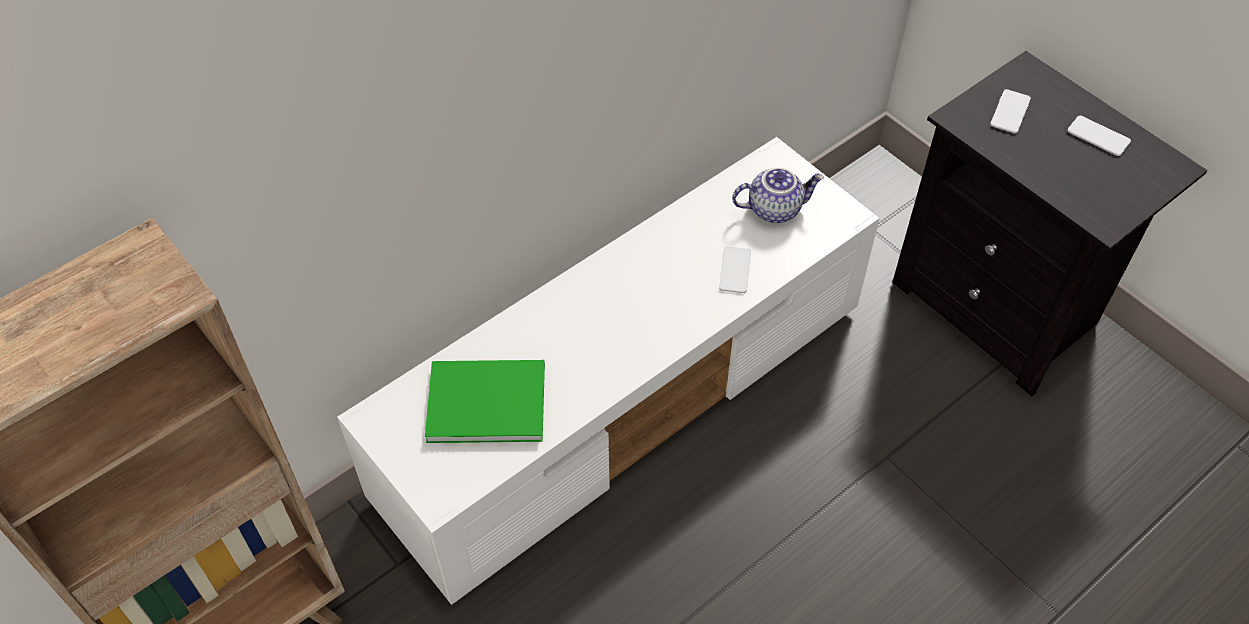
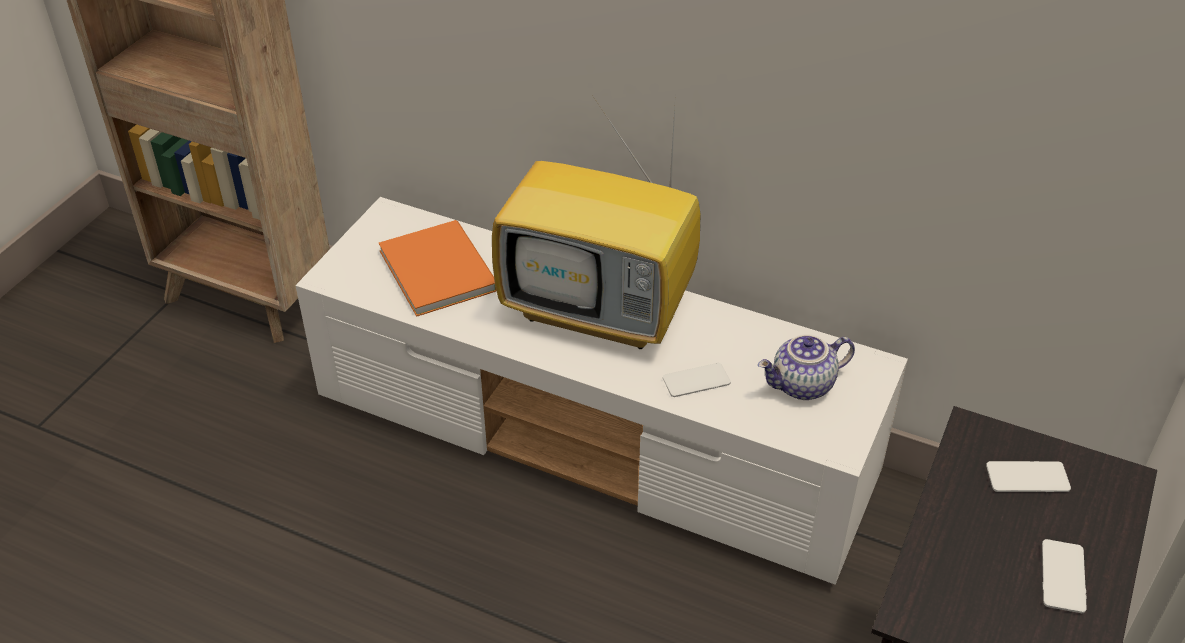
camera: 65 degrees right, 10 degrees down
(483, 400) = (439, 267): green book -> orange book
(616, 299) = (602, 310): none -> television
(774, 208) = (802, 386): teapot -> teapot turned 105 degrees clockwise

